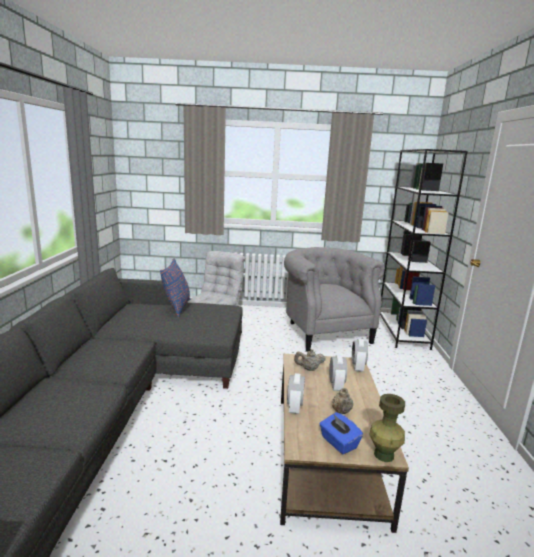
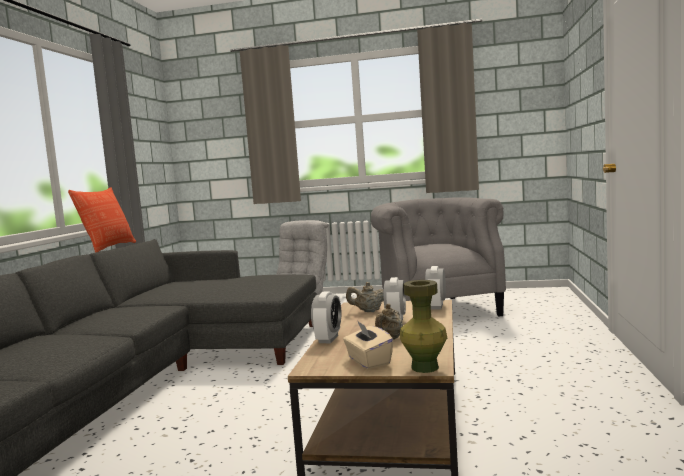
camera: 10 degrees right, 10 degrees down
(80, 281) = (108, 248): none -> orange pillow
(177, 308) = (229, 278): blue pillow -> none
(338, 443) = (368, 361): blue tissue box -> beige tissue box
(403, 332) = (552, 303): white bookcase -> none

